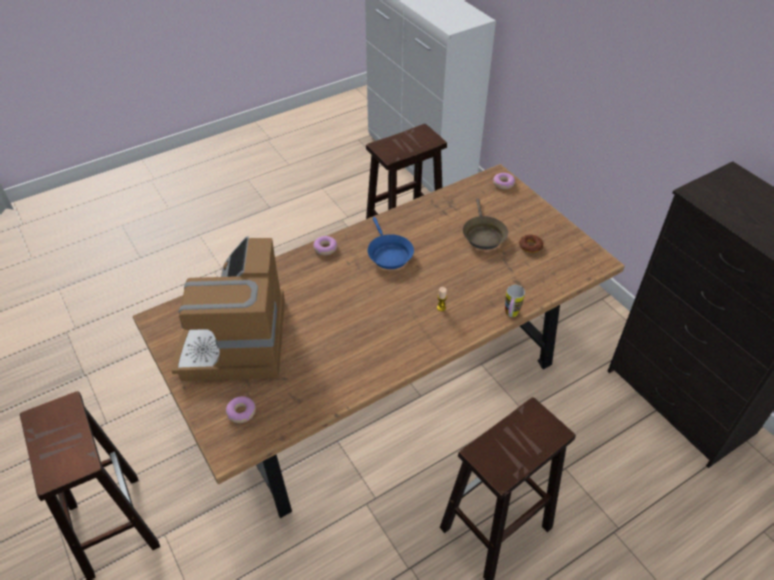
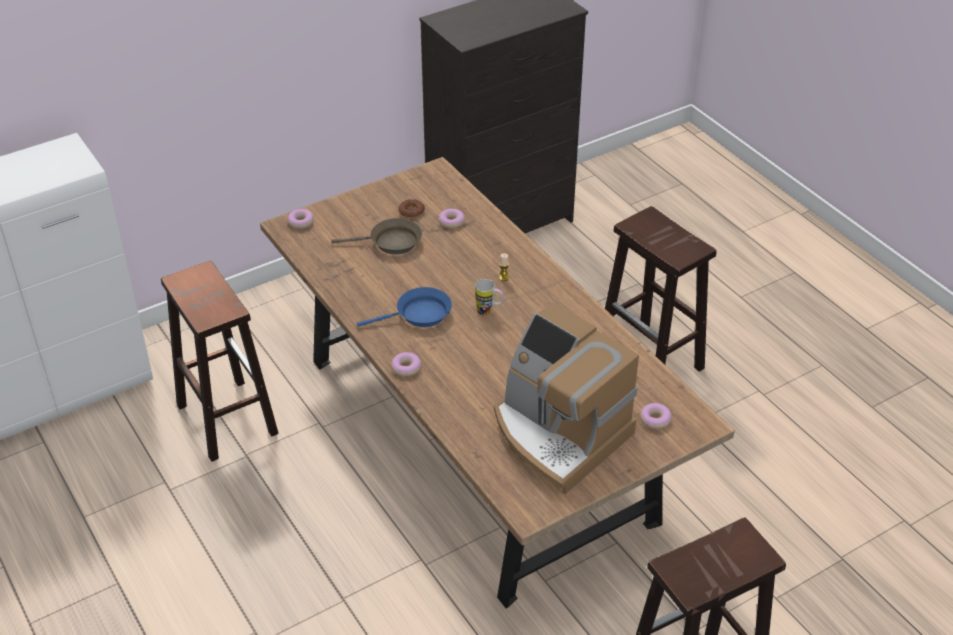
camera: 90 degrees left, 5 degrees down
(236, 340) = (558, 433): coffee machine -> coffee machine turned 45 degrees clockwise
(510, 315) = (513, 232): mug -> mug (489, 312)
(520, 272) = (451, 221): none -> donut

